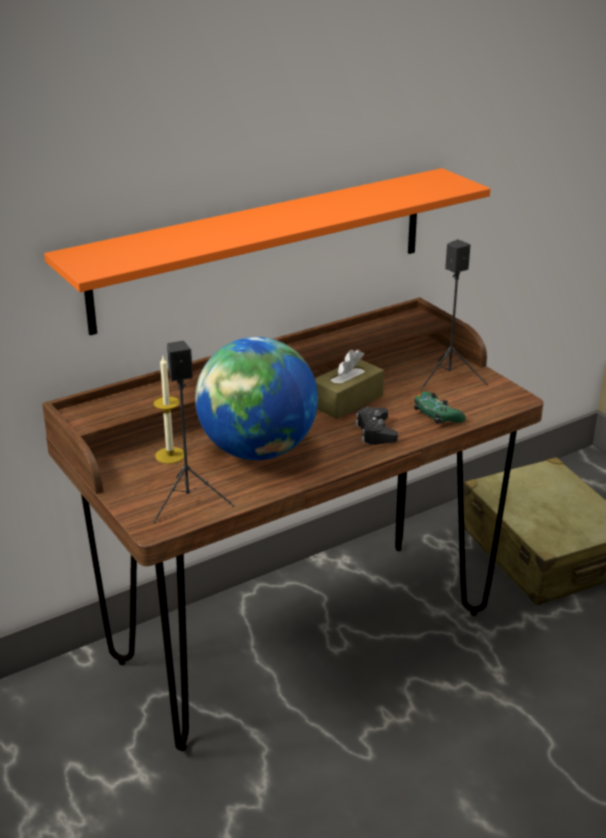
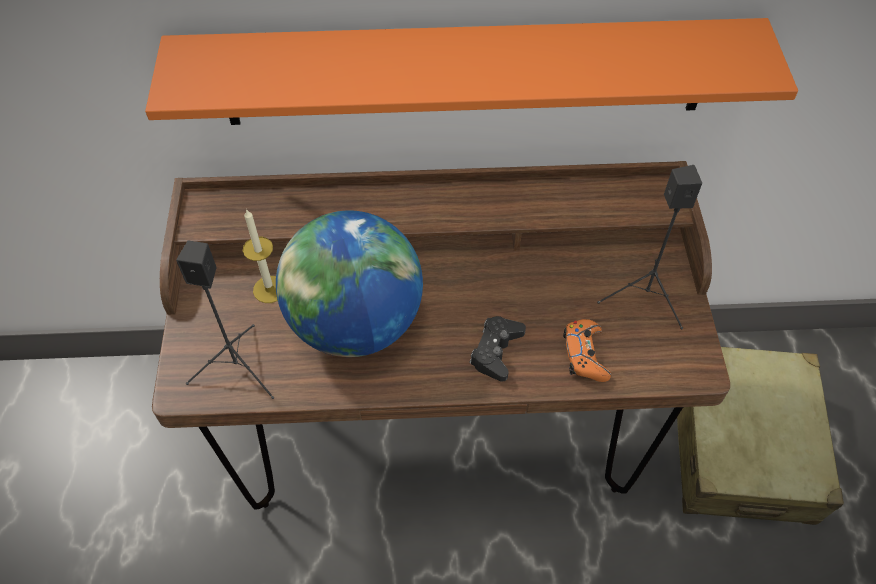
camera: 30 degrees right, 25 degrees up
(347, 401) = (503, 285): brown tissue box -> none
(437, 415) = (585, 355): green game controller -> orange game controller

